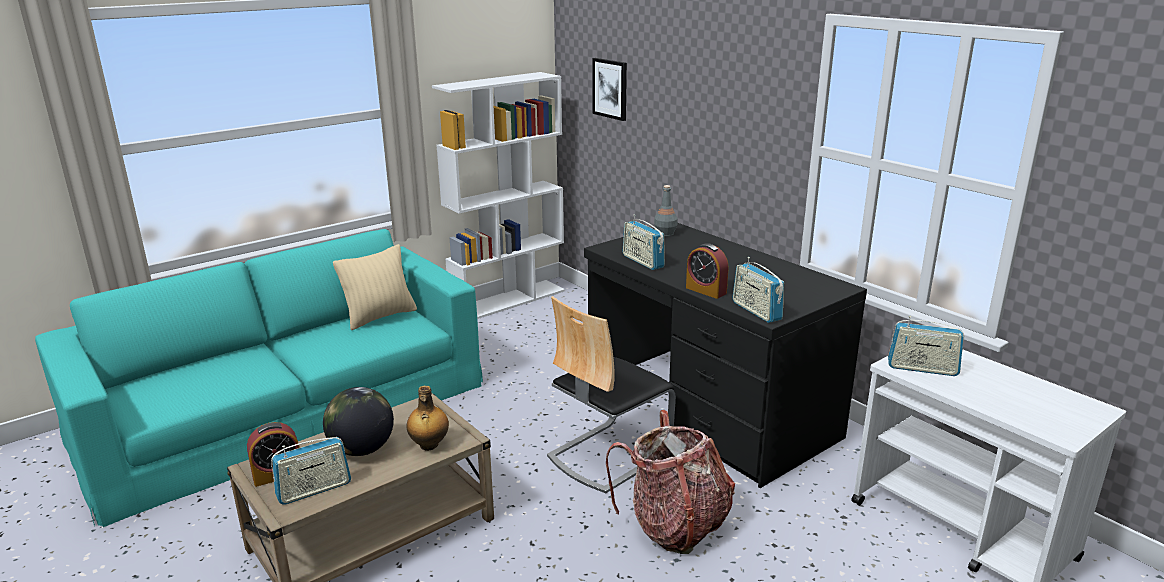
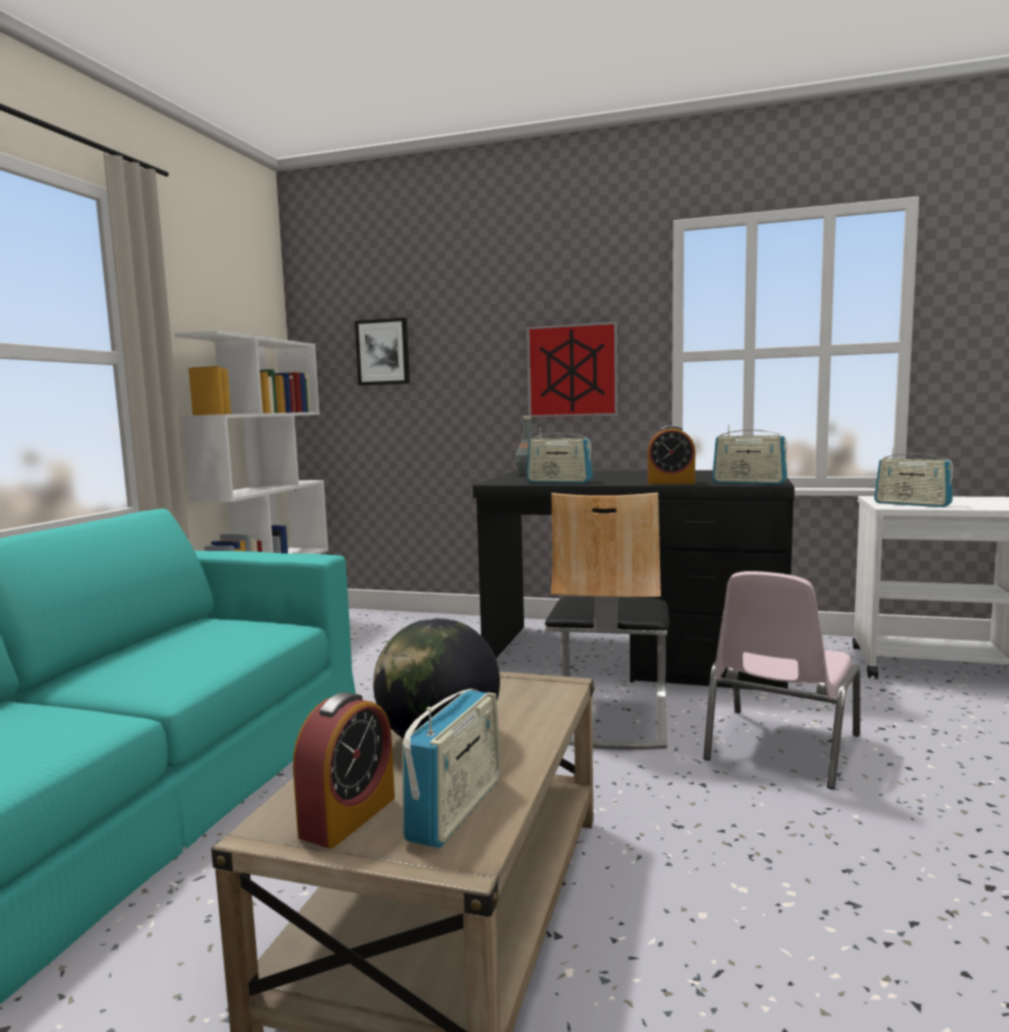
camera: 35 degrees left, 15 degrees down
(380, 317) = (197, 629): beige pillow -> none
(429, 445) = (528, 706): bottle -> none
(674, 525) = (779, 748): backpack -> pink chair
(735, 140) = (572, 370): none -> picture
(922, 368) = (912, 504): radio -> radio turned 60 degrees clockwise

